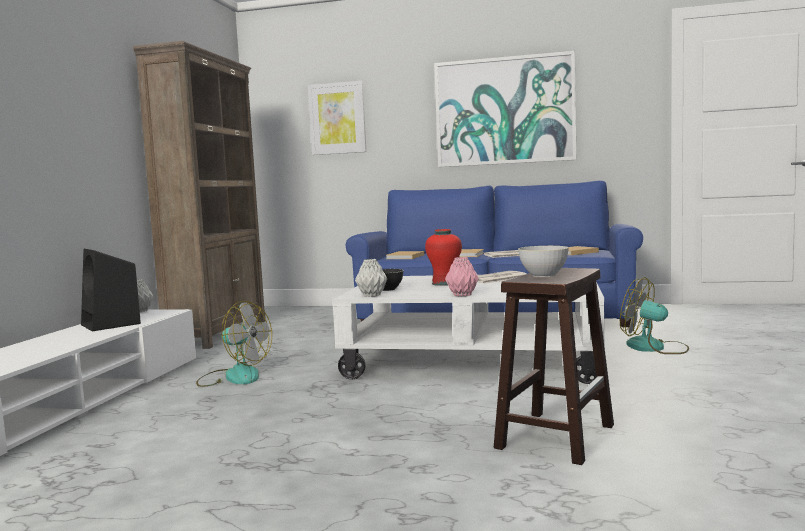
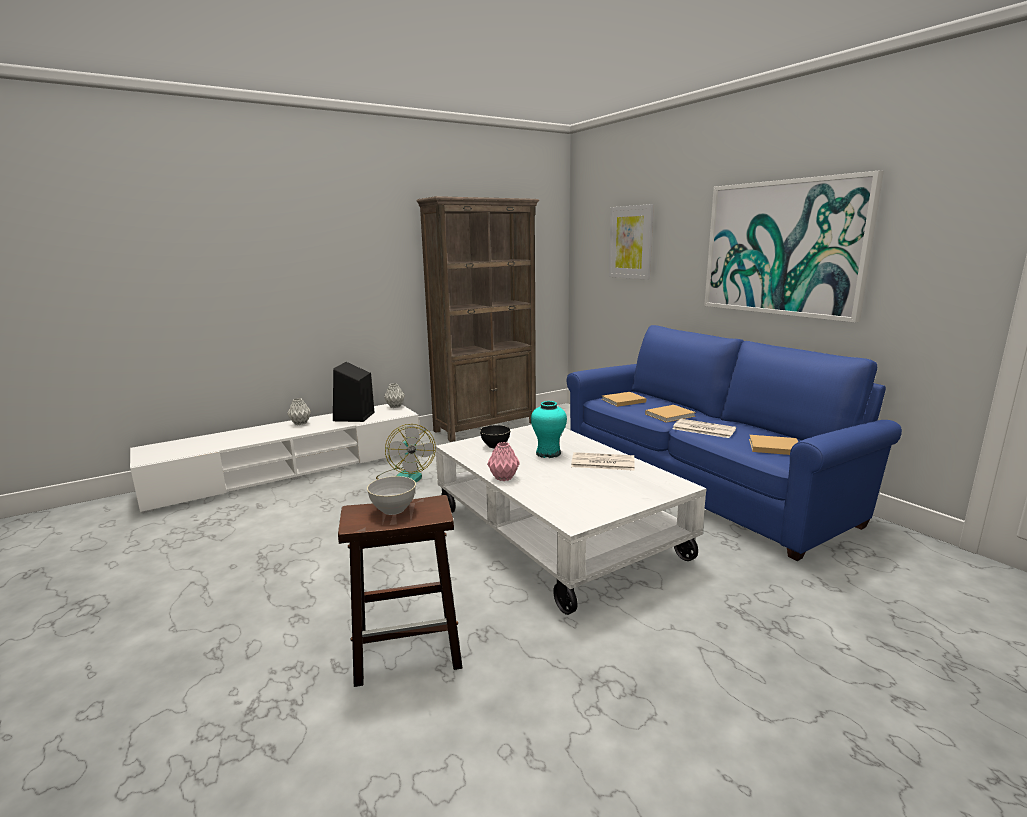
camera: 45 degrees right, 10 degrees up
(371, 295) = (463, 451): grey vase -> grey vase (300, 423)
(444, 283) = (548, 453): red vase -> turquoise vase
(654, 348) = (740, 604): fan -> none

